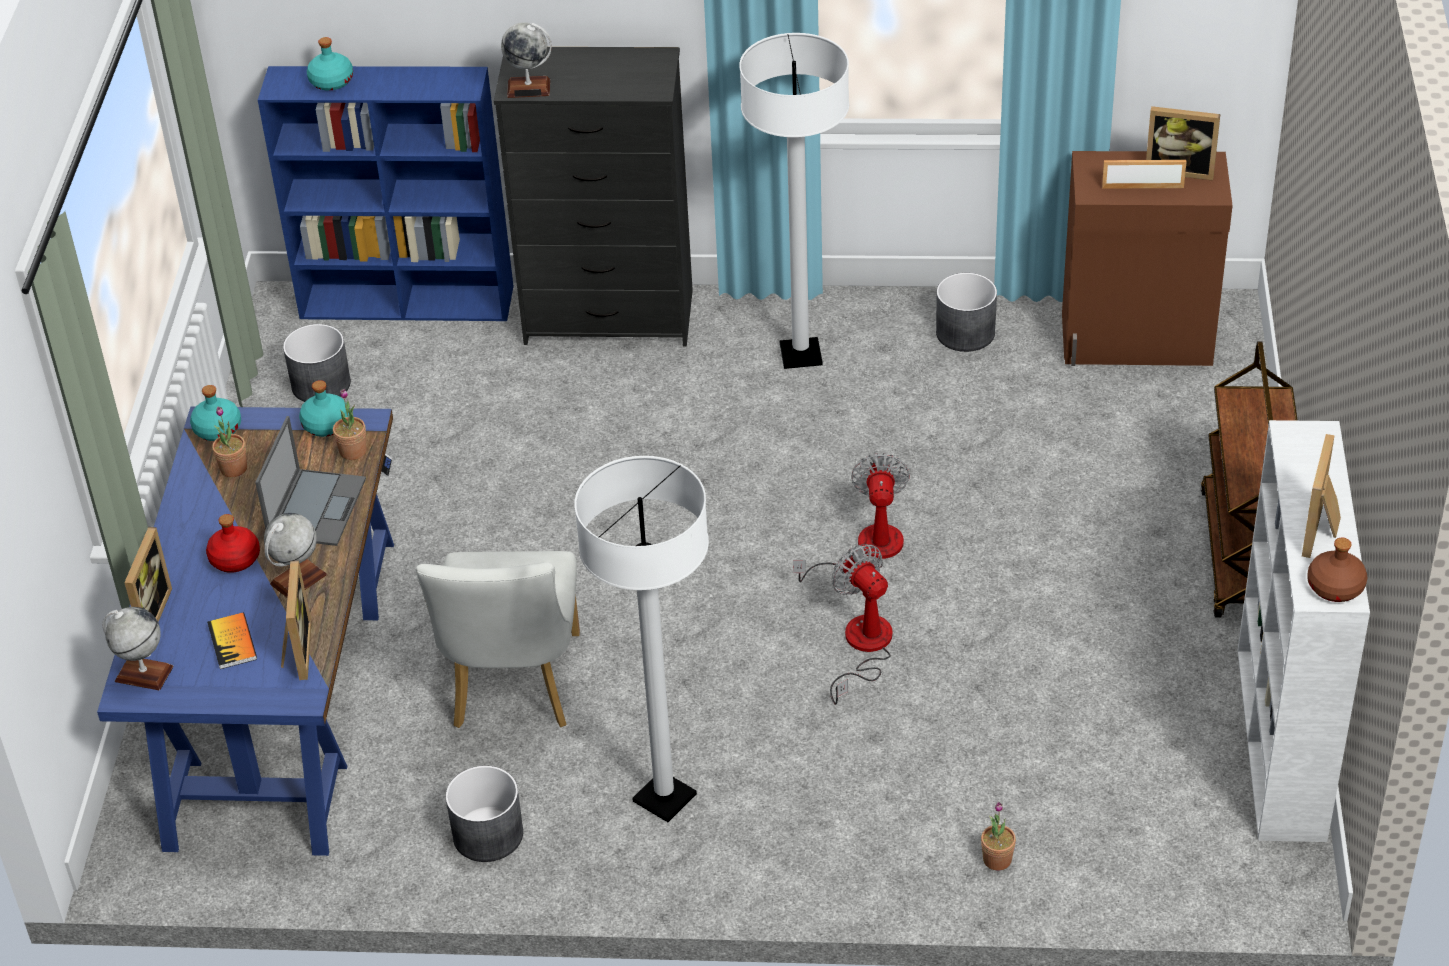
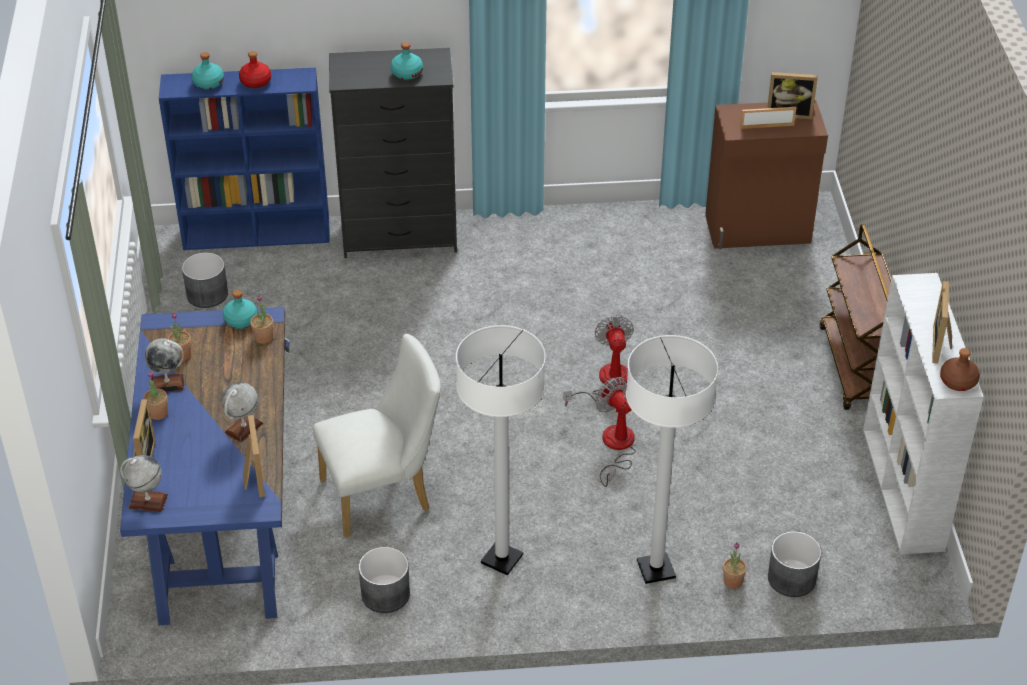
camera: 10 degrees left, 0 degrees up
(184, 549) = (158, 413): none -> potted plant
(217, 429) = (164, 328): turquoise bottle -> turquoise bottle (406, 73)
(232, 642) = (206, 475): book -> none
(235, 559) = (196, 417): red bottle -> red bottle (256, 82)
(316, 507) = (246, 377): laptop -> none
(513, 689) = (383, 494): white chair -> white chair turned 105 degrees counterclockwise
(529, 88) = (352, 80): globe -> globe (167, 384)
(801, 355) = (536, 253): white floor lamp -> white floor lamp (656, 569)
(965, 333) = (643, 232): grey planter -> grey planter (791, 579)

